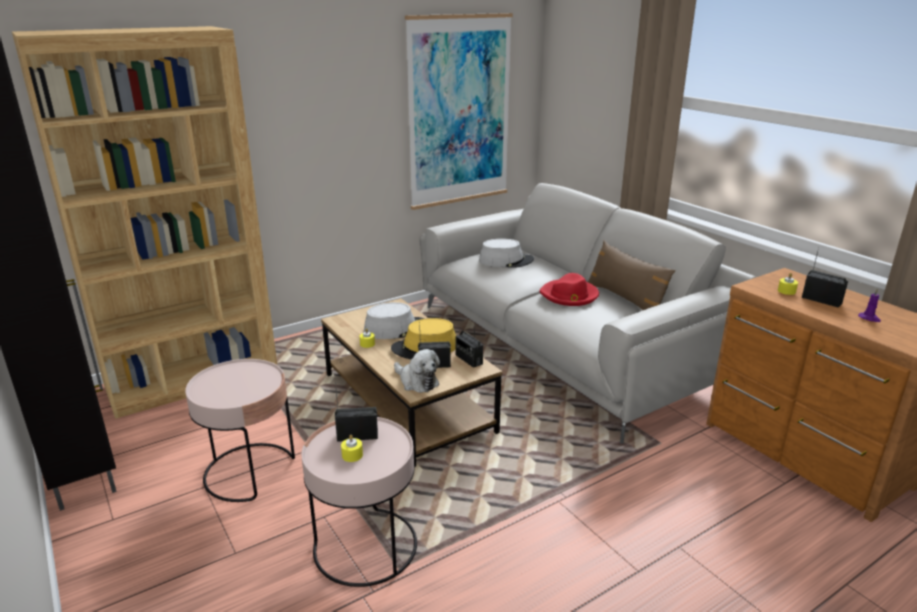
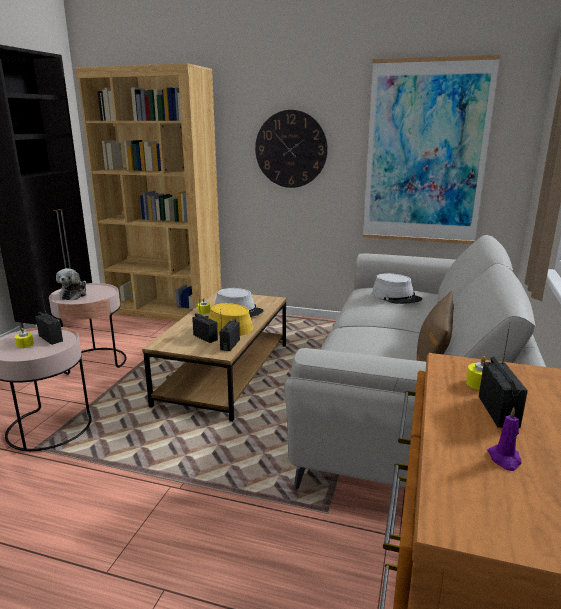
camera: 50 degrees right, 5 degrees down
(324, 124) = (291, 149): none -> wall clock
(417, 382) = (173, 340): plush toy -> plush toy (74, 294)
(569, 295) = (382, 334): red hat -> none

